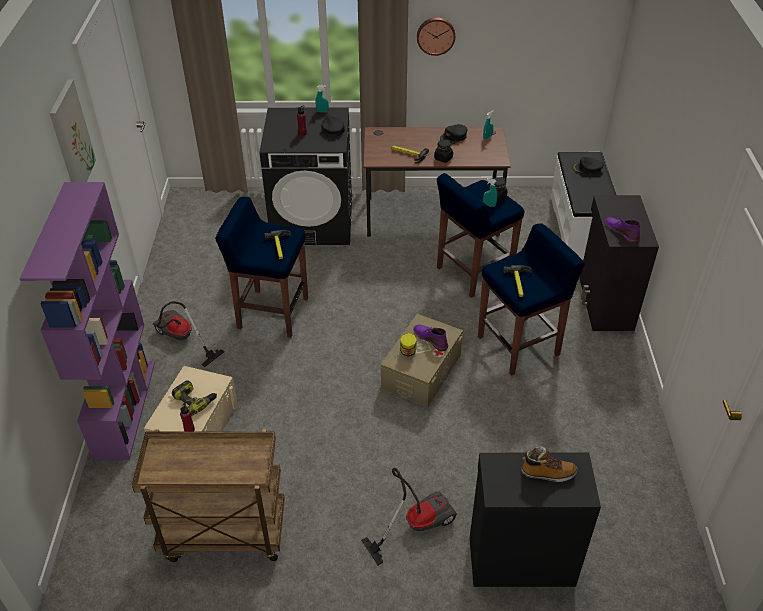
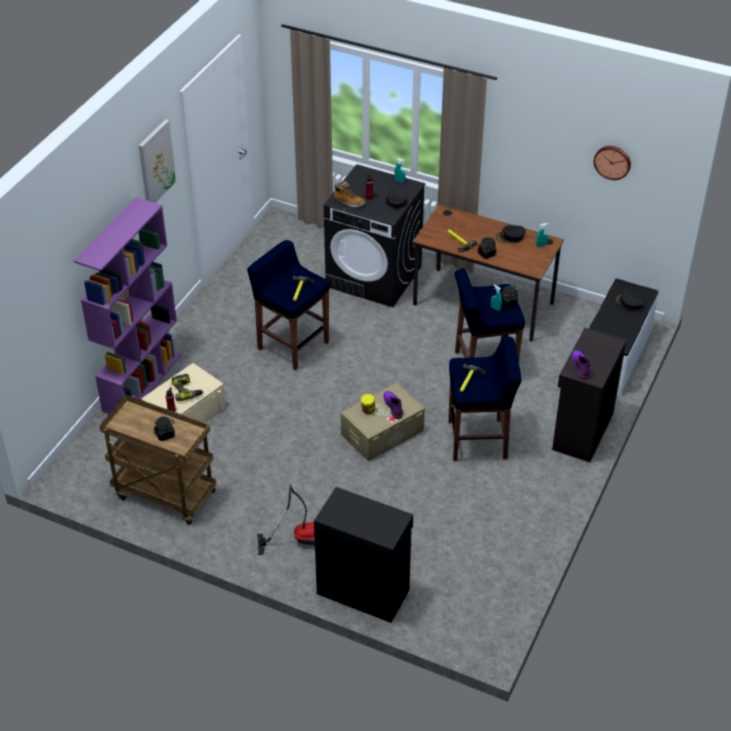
camera: 25 degrees right, 0 degrees up
(181, 340) = (210, 344): vacuum cleaner -> none
(223, 464) = (165, 434): none -> black jar
(435, 35) = (512, 141): wall clock -> wall clock (612, 161)
(547, 473) = (373, 516): boot -> boot (349, 202)

